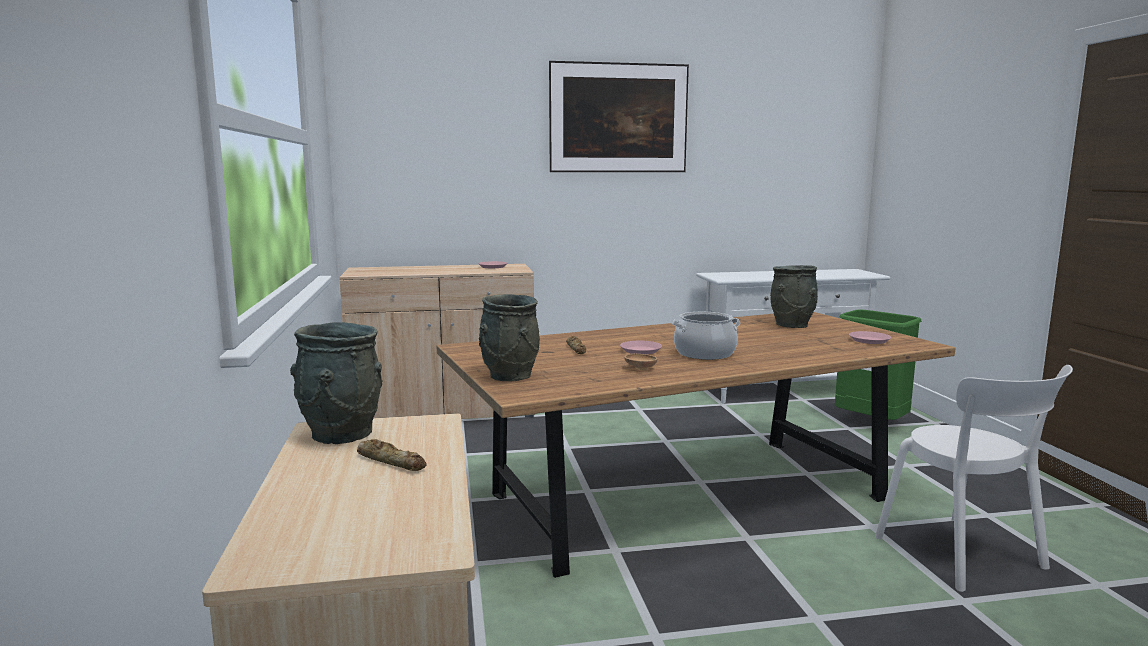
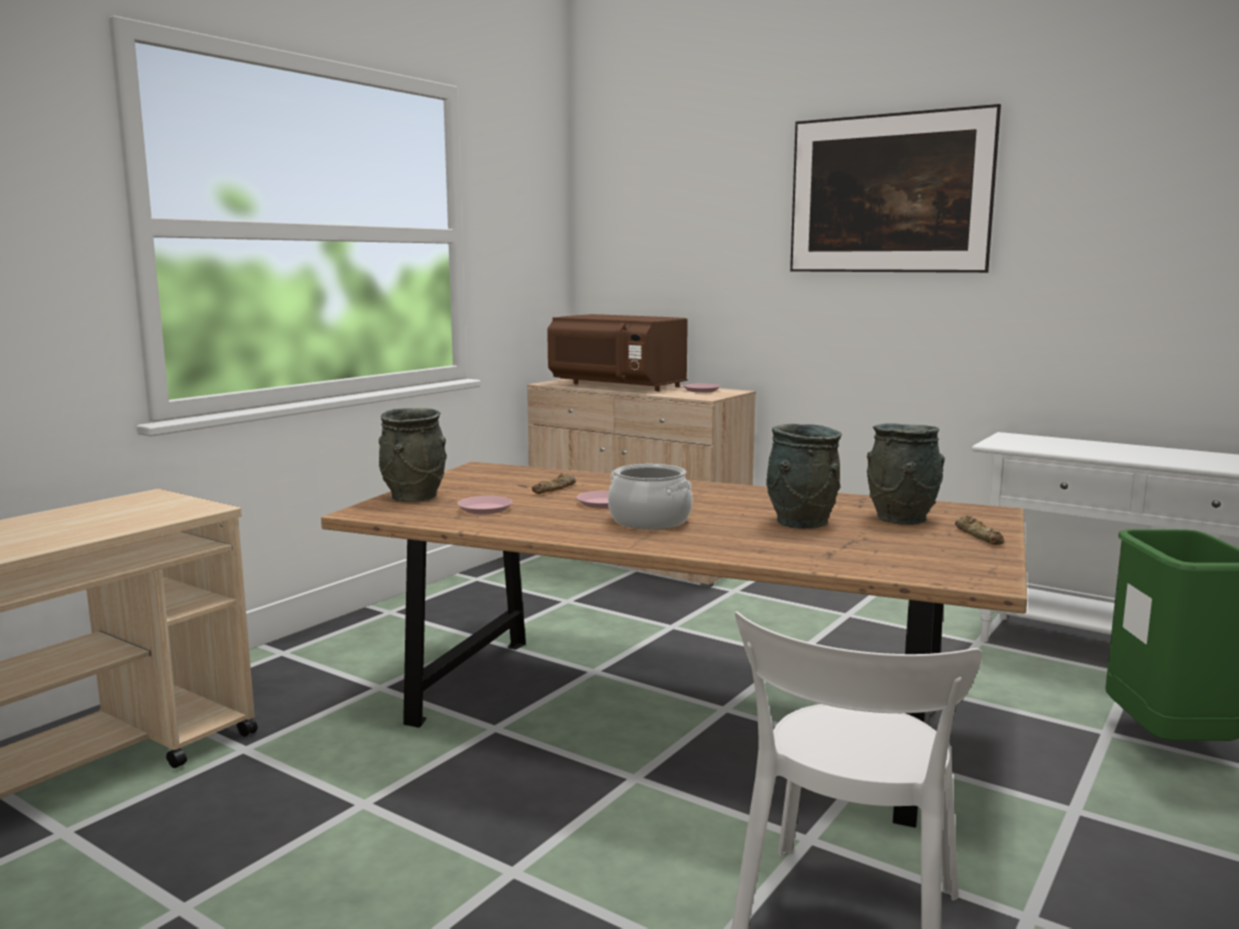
camera: 45 degrees right, 0 degrees up
(341, 435) = (142, 501): grey vase -> grey vase (800, 522)
(391, 461) = (100, 522): bread -> bread (979, 536)
(420, 270) = (617, 386): none -> brown microwave
(640, 368) = (531, 518): brown bowl -> none
(869, 340) = (921, 558): pink plate -> pink plate (485, 509)

